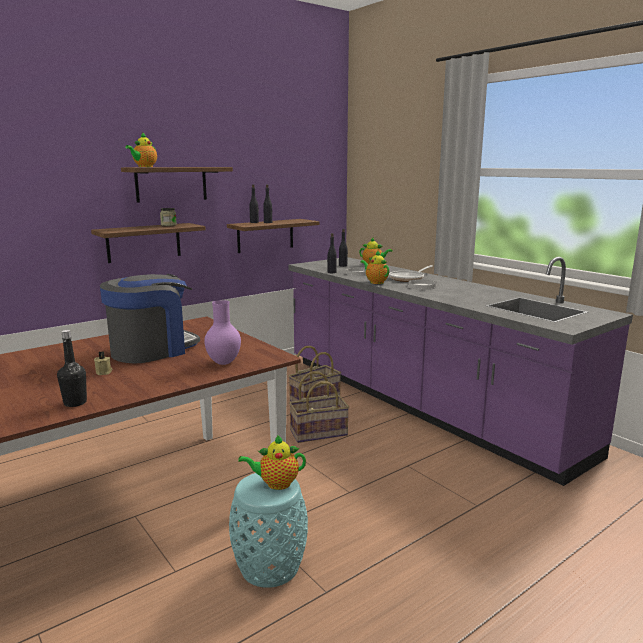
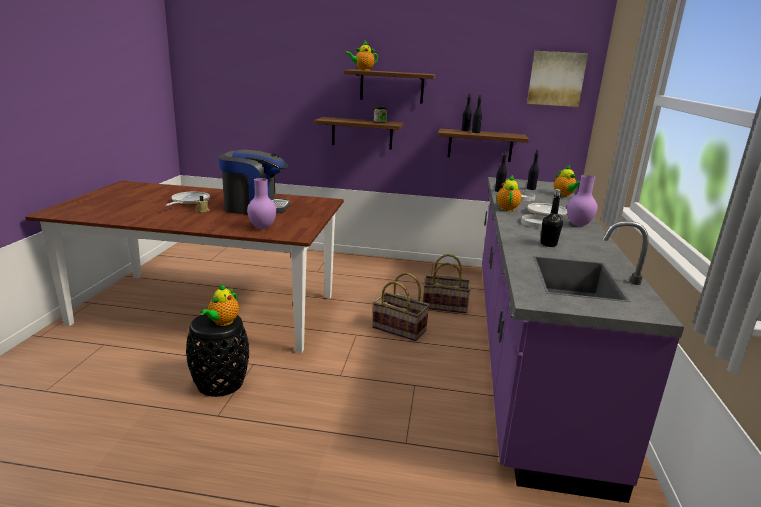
camera: 45 degrees right, 5 degrees up
(54, 371) = (189, 202): none -> frying pan
(75, 403) = (151, 220): black bottle -> black bottle (548, 244)
(269, 567) = (220, 383): turquoise stool -> black stool
(276, 483) = (222, 322): teapot -> teapot turned 105 degrees counterclockwise
(317, 164) = (556, 79): none -> picture
(442, 280) = (579, 225): none -> purple vase

